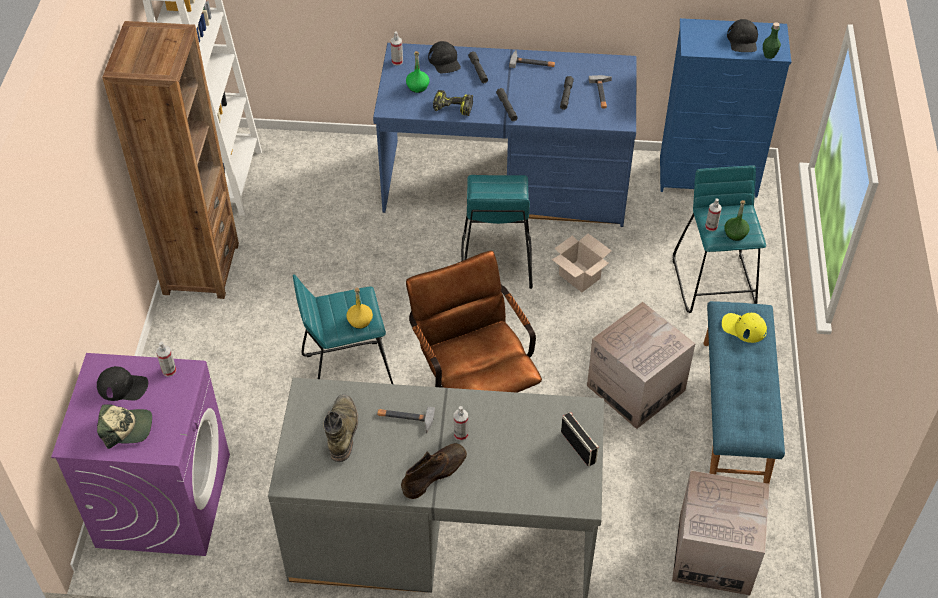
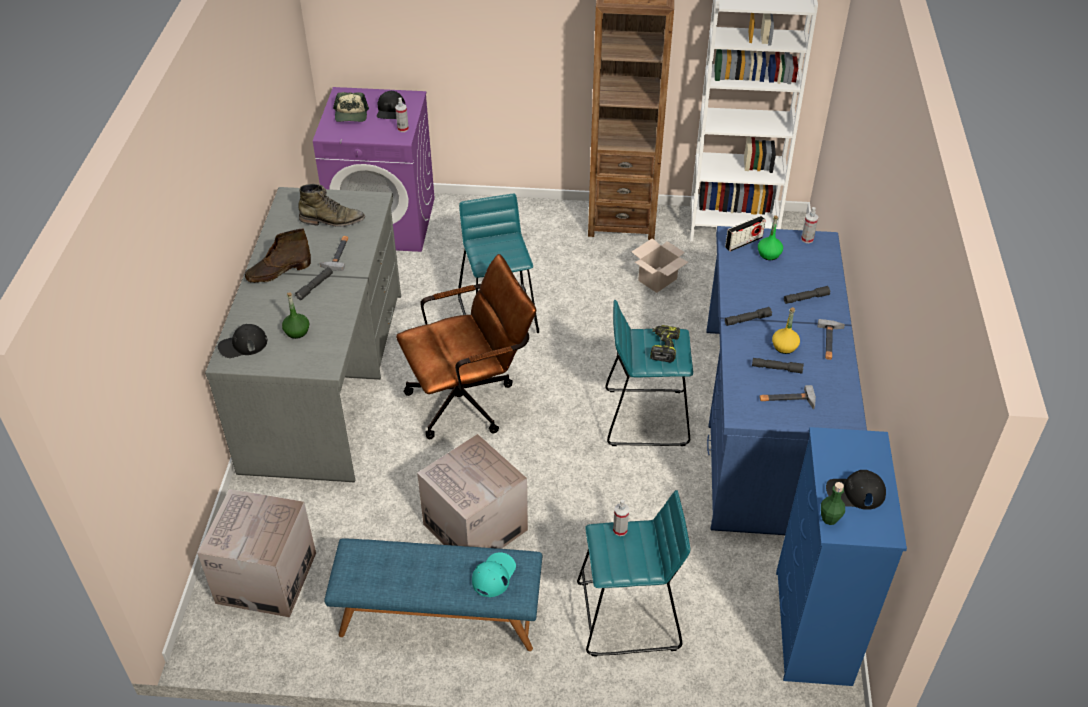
camera: 90 degrees right, 5 degrees down
(360, 321) = (487, 258): yellow bottle -> yellow bottle (784, 347)
(434, 473) = (278, 271): brown boot -> brown boot turned 105 degrees clockwise
(444, 61) = (816, 273): black cap -> black cap (243, 345)
(452, 108) = (739, 279): power drill -> power drill (663, 347)
(461, 434) = (315, 286): spray bottle -> grey flashlight
(578, 447) = (286, 360): radio -> radio (743, 242)
(580, 277) = (630, 487): cardboard box -> cardboard box (657, 280)
(735, 234) = (609, 553): green bottle -> green bottle (297, 331)
(743, 328) = (494, 575): yellow cap -> turquoise cap

